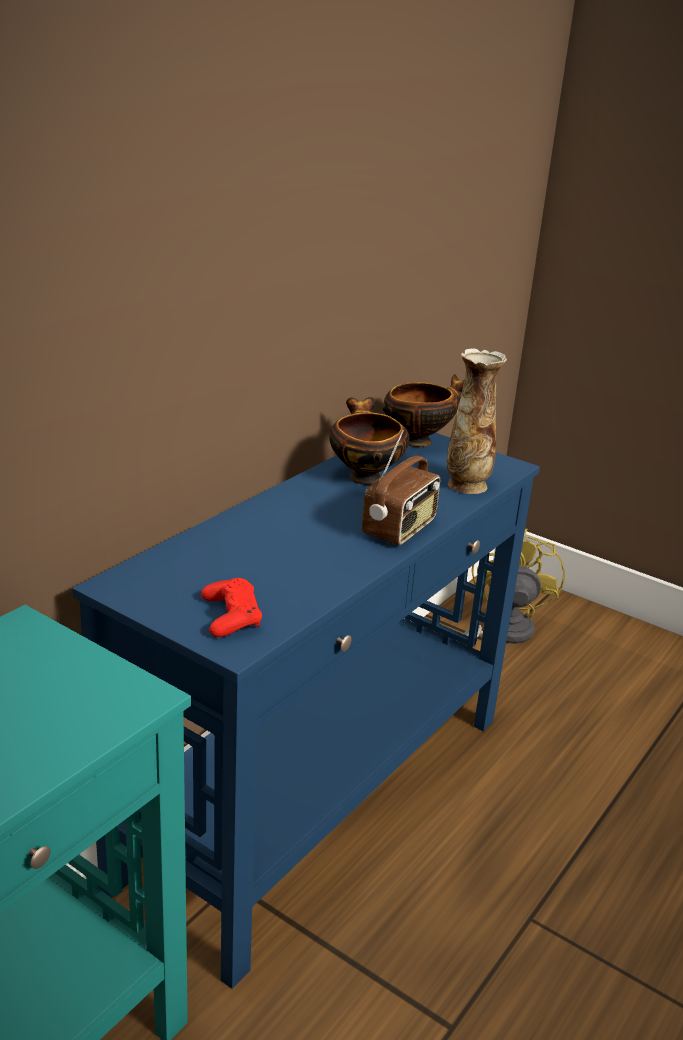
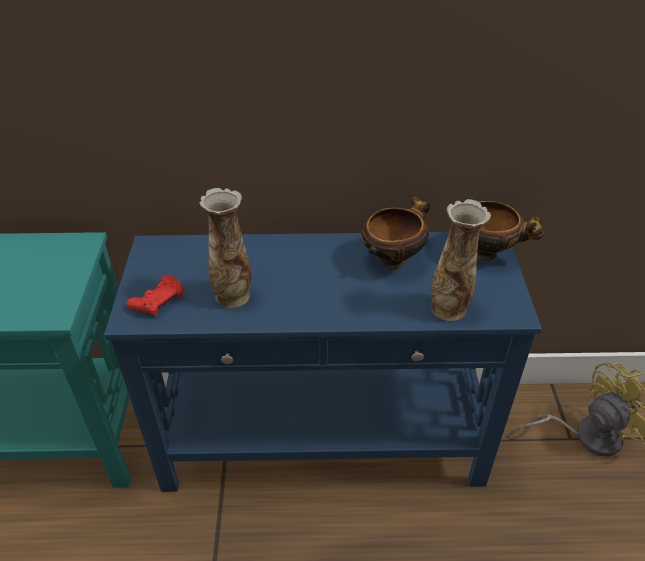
camera: 55 degrees right, 15 degrees up
(292, 570) = (232, 295): none -> vase
(400, 529) = (339, 310): radio -> none

